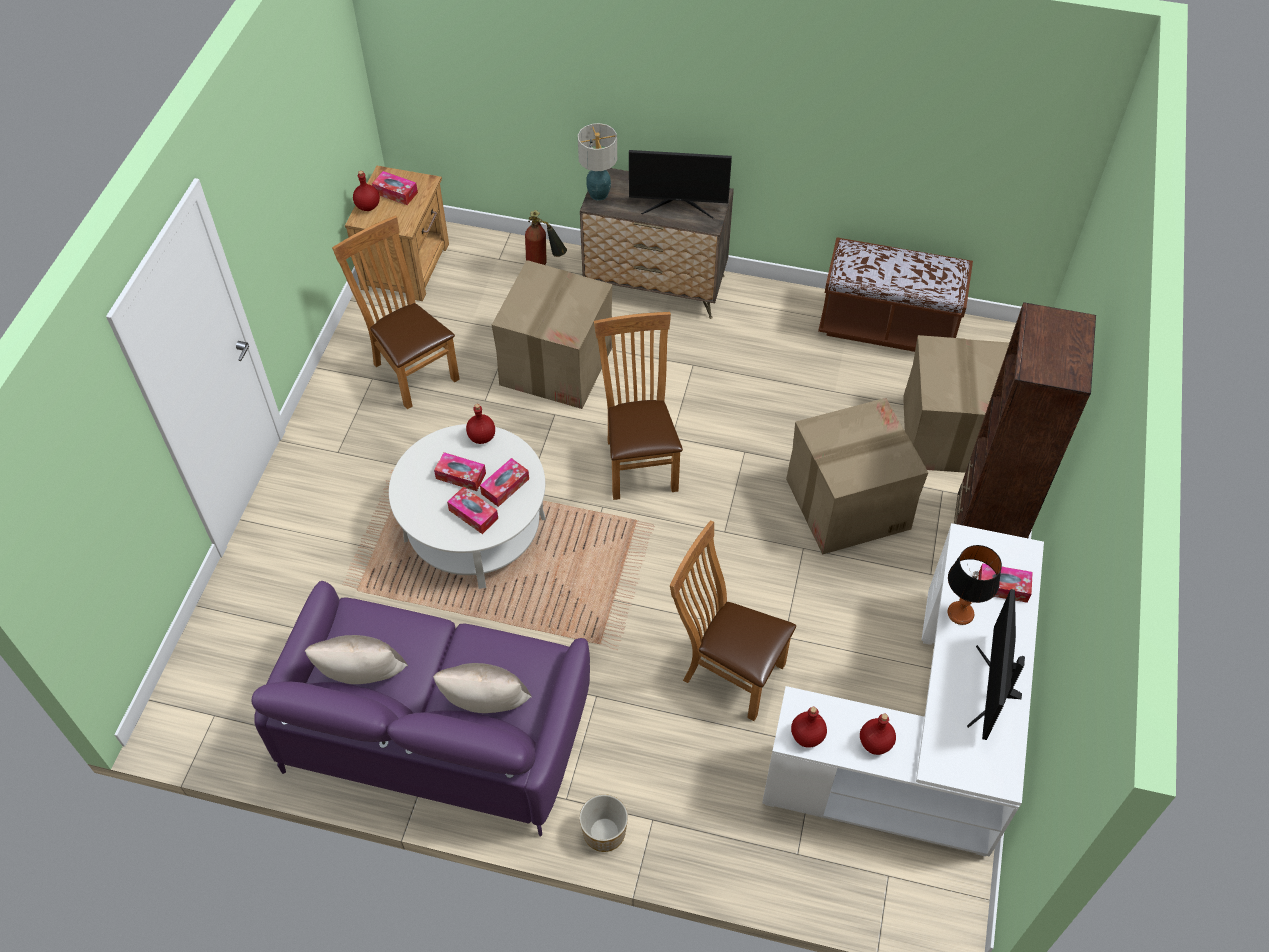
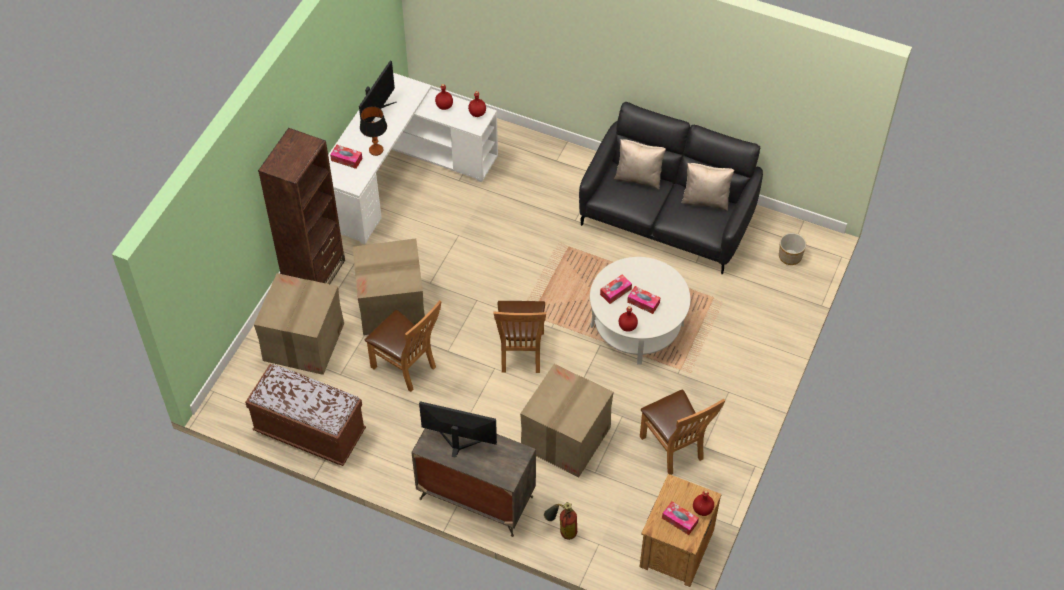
camera: 170 degrees left, 0 degrees up
(436, 728) = (667, 217): purple sofa -> black sofa
(473, 514) = (637, 277): tissue box -> none
(598, 194) = (518, 462): table lamp -> none
(604, 833) = (582, 158): planter -> planter (790, 256)
(727, 671) = (497, 222): brown chair -> brown chair (407, 368)

